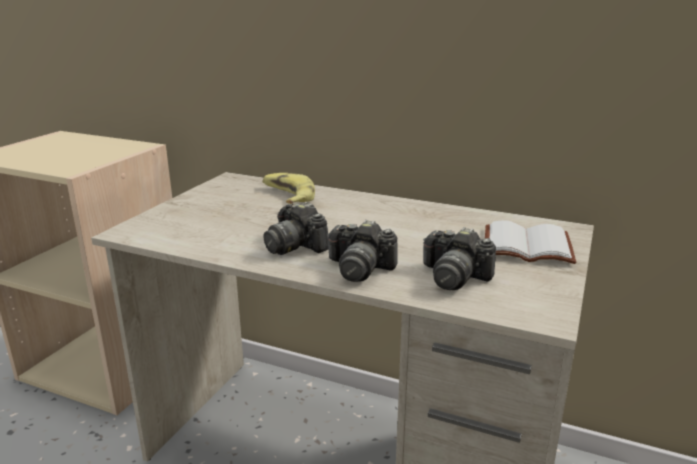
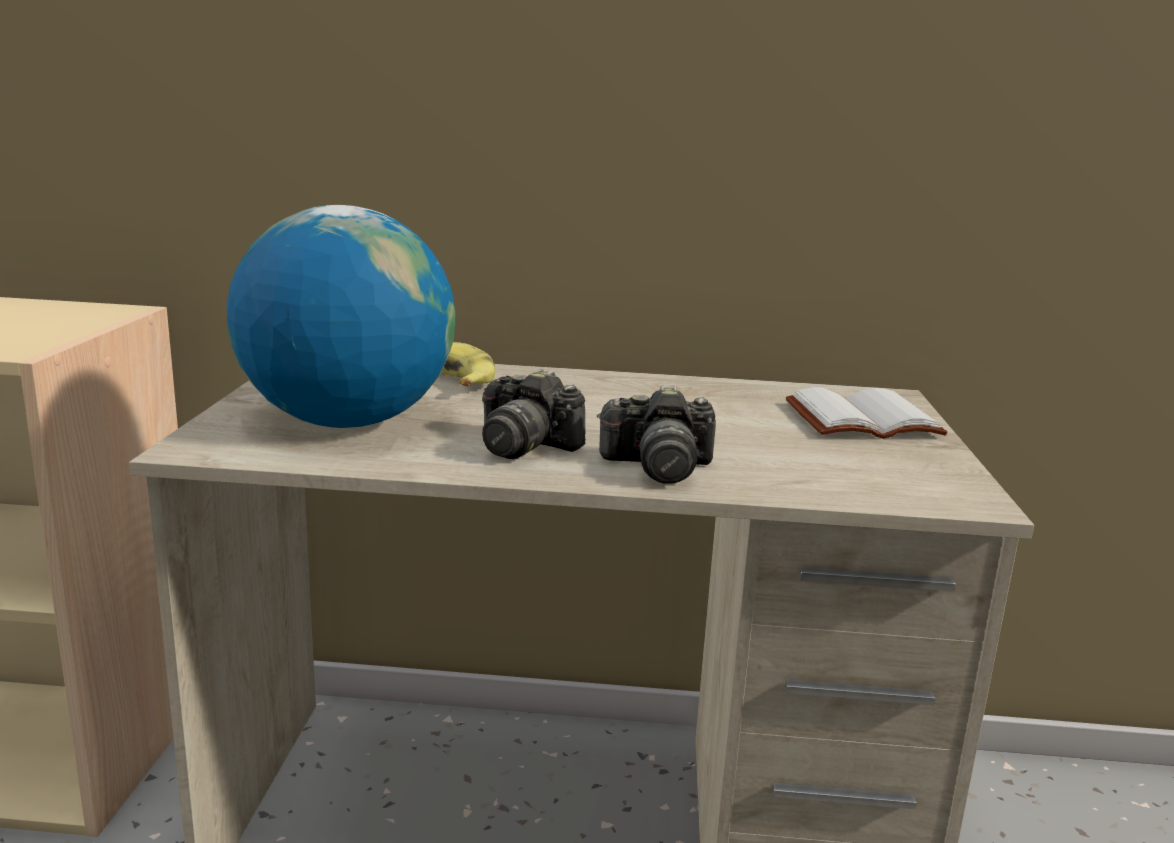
camera: 20 degrees left, 5 degrees down
(214, 221) = (347, 422): none -> globe
(454, 277) = (804, 465): camera -> none

